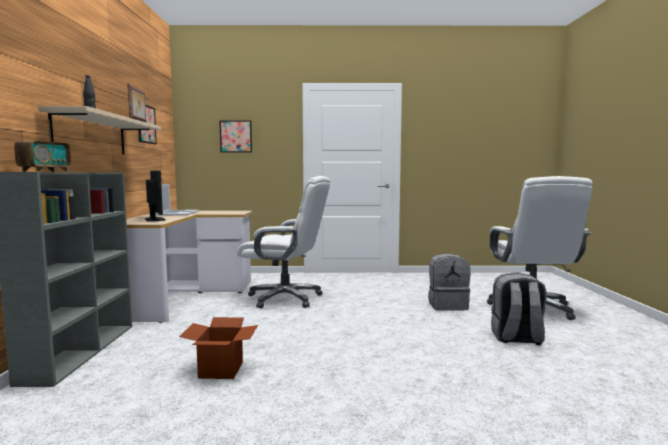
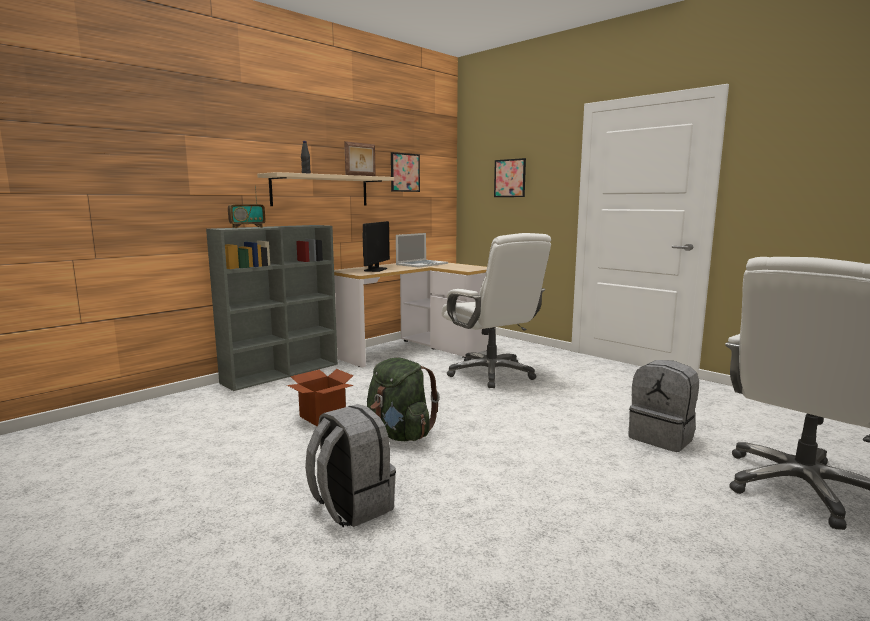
camera: 45 degrees right, 5 degrees up
(316, 357) = (399, 435): none -> green backpack
(516, 338) = (657, 508): grey backpack -> grey backpack (351, 506)

